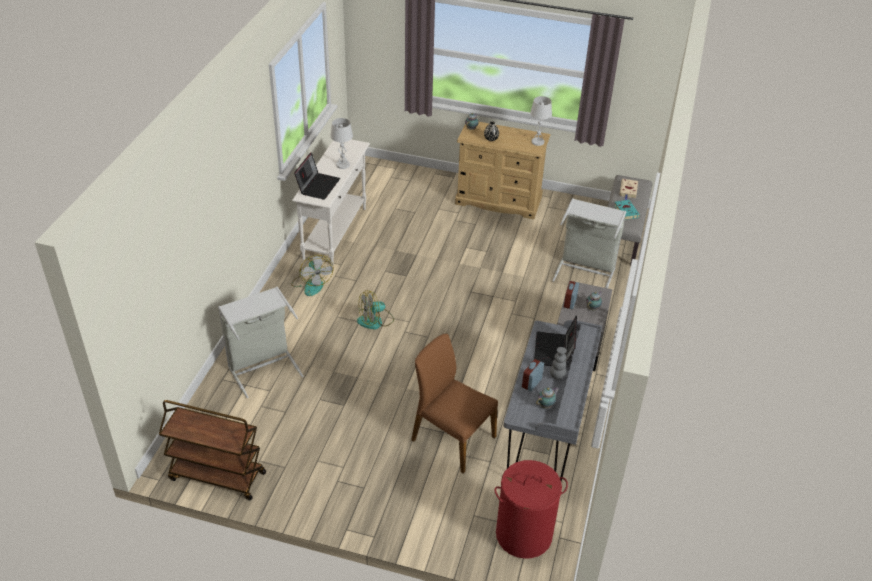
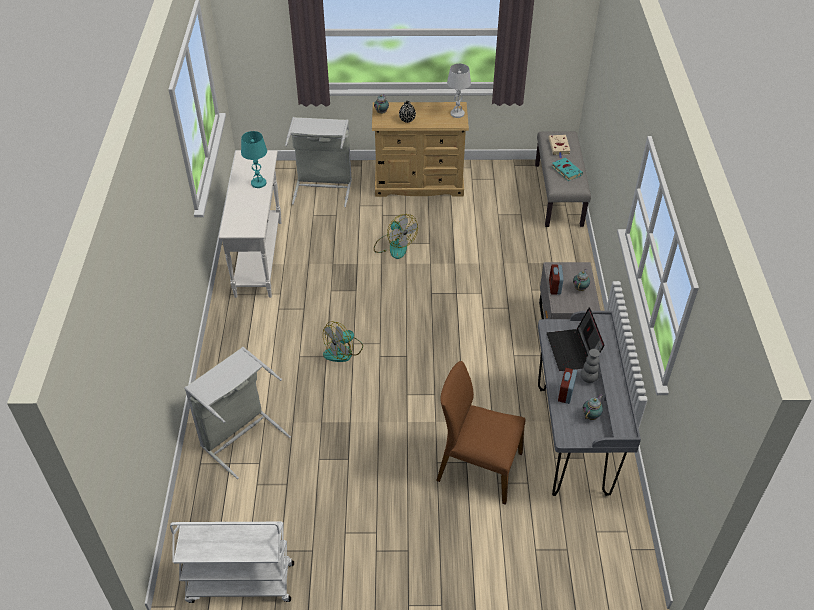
camera: 15 degrees left, 5 degrees up
(216, 476) = (239, 583): brown cart -> white cart
(312, 284) = (256, 324): fan -> fan (394, 246)
(318, 186) = (241, 214): laptop -> none
(342, 165) = (258, 183): white table lamp -> turquoise table lamp
(523, 535) = (594, 557): red laundry basket -> none
(585, 271) = (538, 243): grey laundry basket -> grey laundry basket (323, 187)

